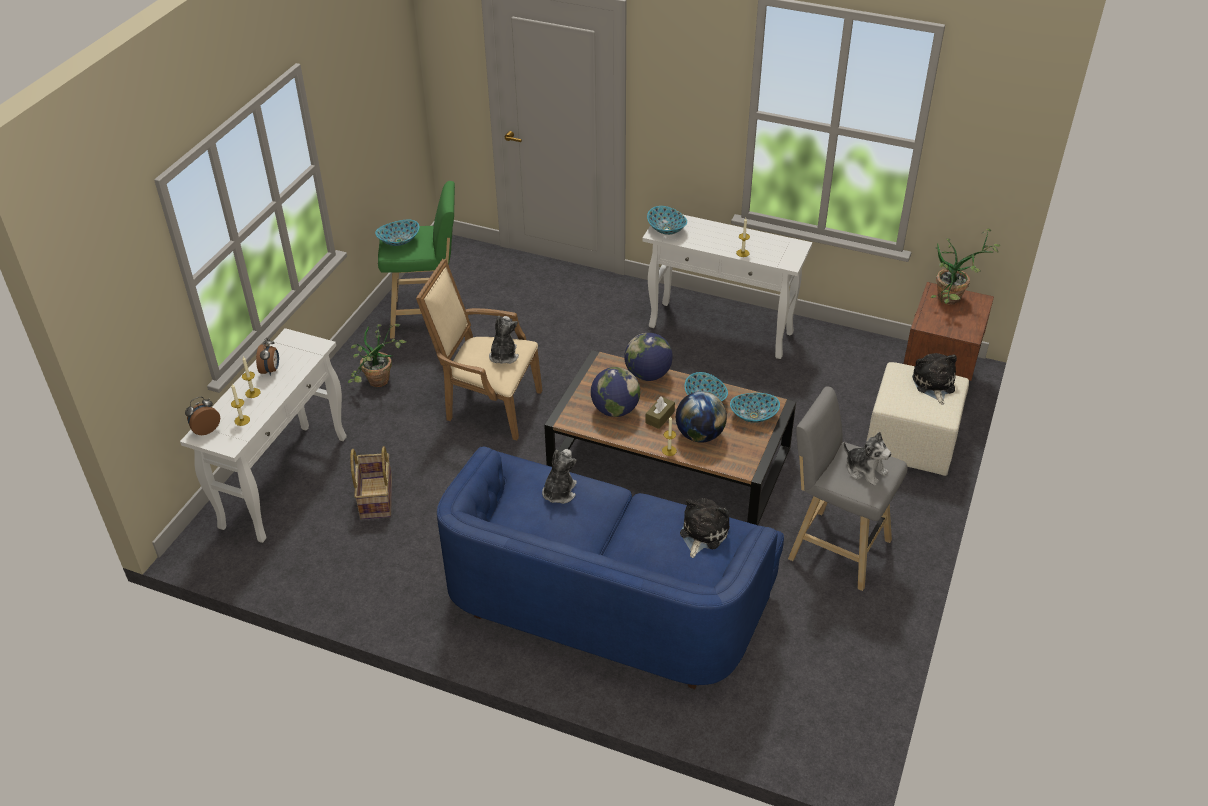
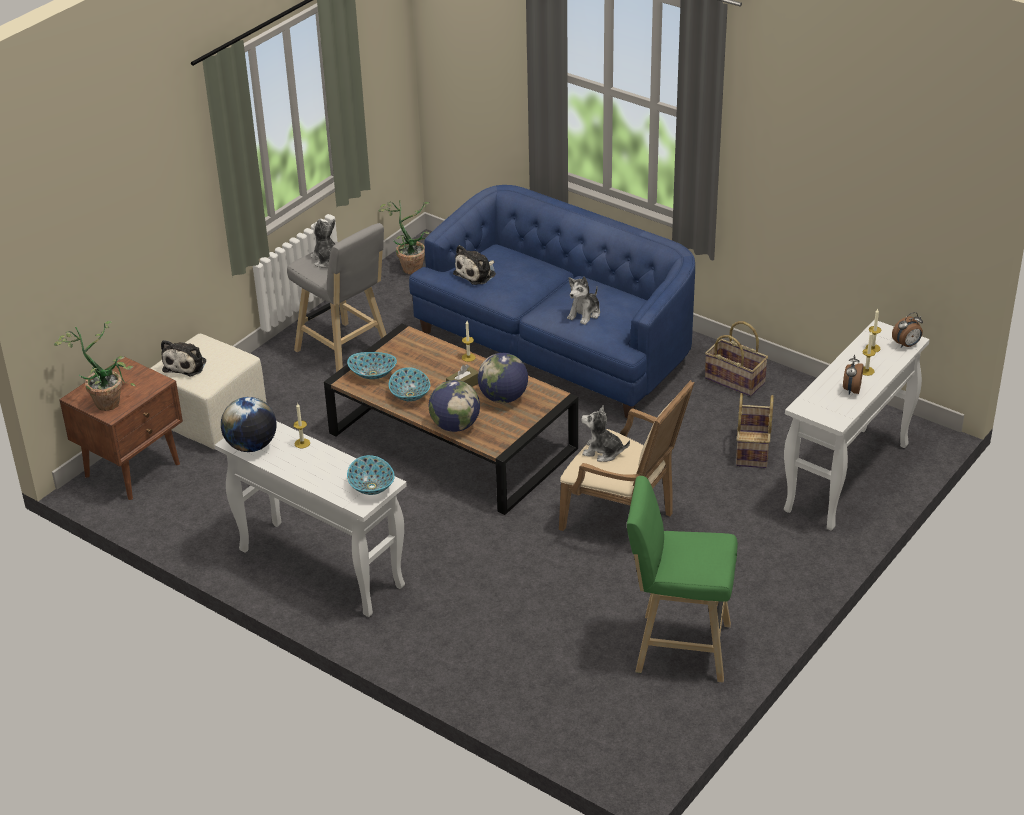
camera: 165 degrees left, 5 degrees down
(378, 384) = (747, 566): potted plant -> potted plant (413, 265)
(397, 584) = (735, 380): none -> basket
(399, 241) = (707, 550): bowl -> none
(503, 356) = (603, 452): plush toy -> plush toy turned 90 degrees clockwise
(699, 435) = (433, 365): globe -> globe (251, 446)

